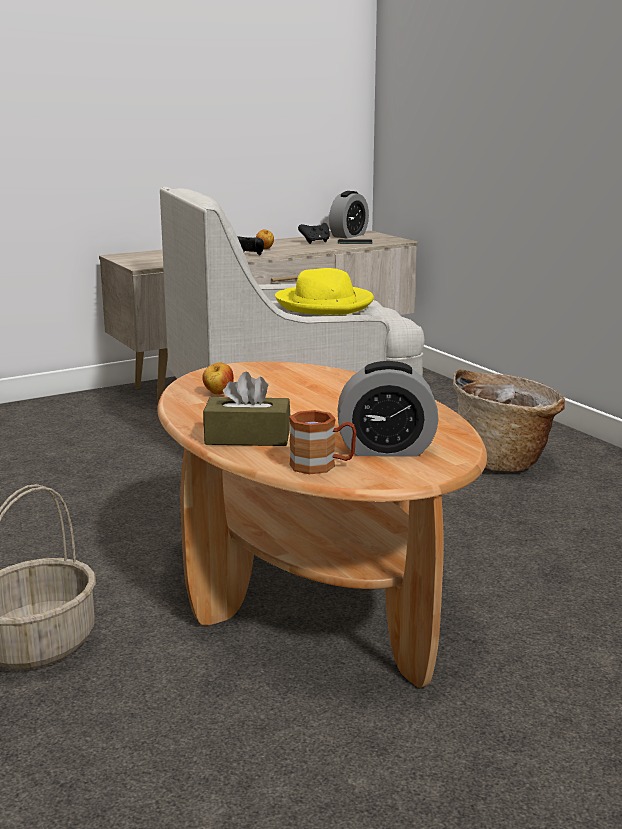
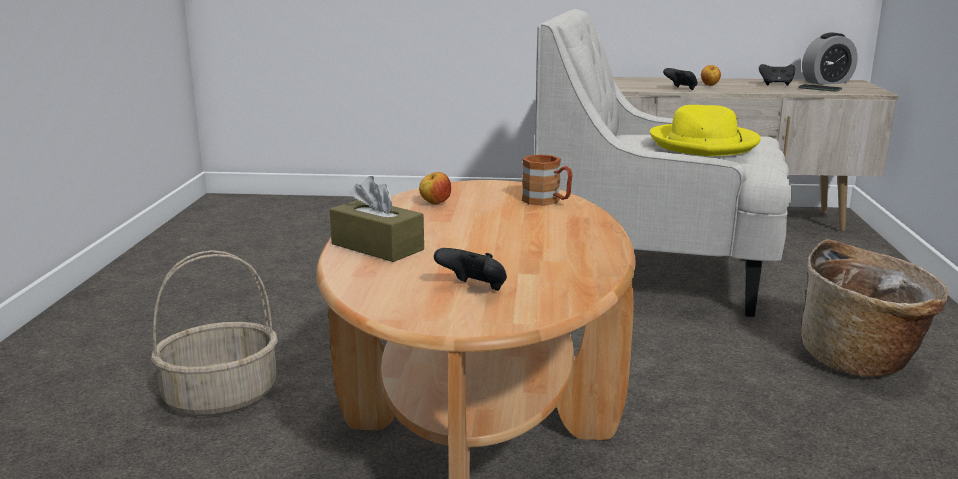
camera: 35 degrees right, 0 degrees up
(322, 466) = (384, 288): brown mug -> brown mug (547, 201)
(386, 450) = (474, 289): alarm clock -> black game controller

